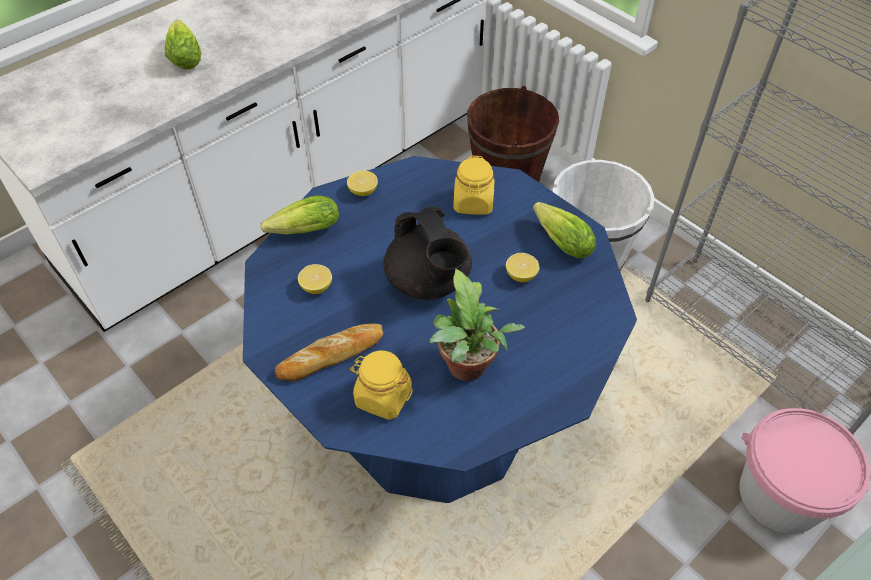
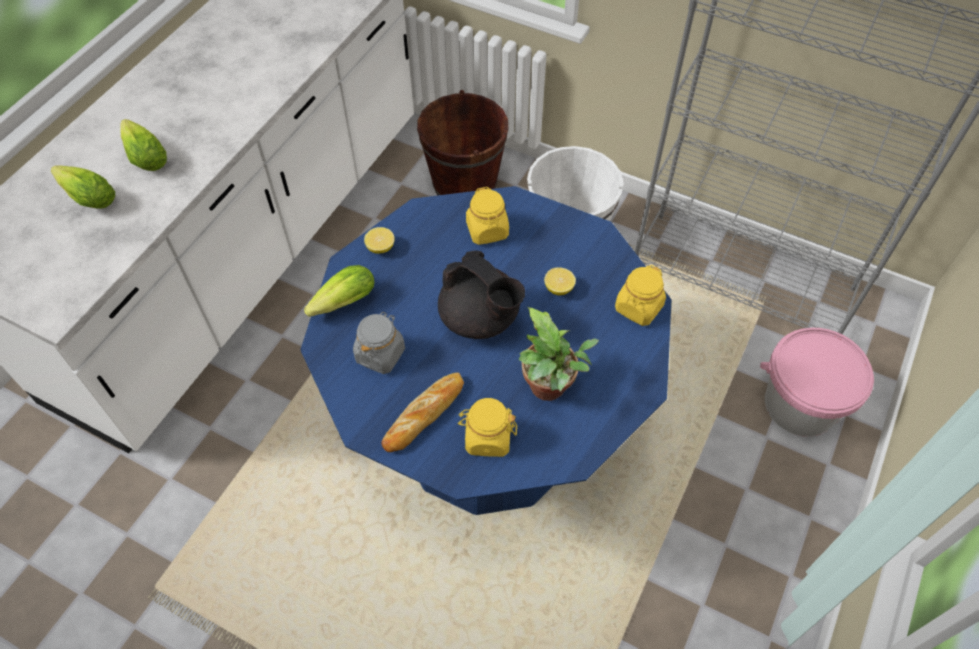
camera: 20 degrees left, 5 degrees up
(316, 287) = (380, 354): lemon -> grey jar
(559, 240) = (578, 245): lettuce -> lettuce (87, 196)
(597, 317) = (638, 308): none -> yellow jar

